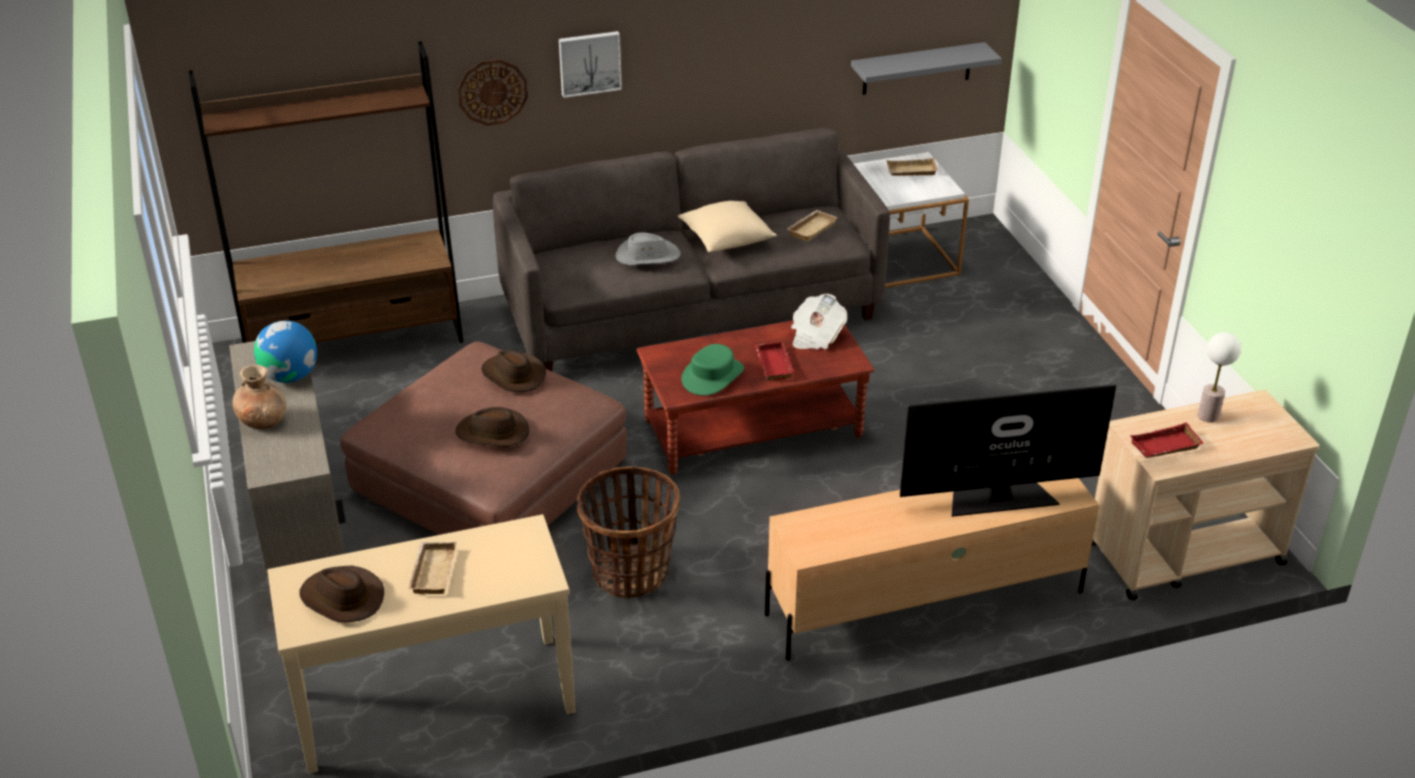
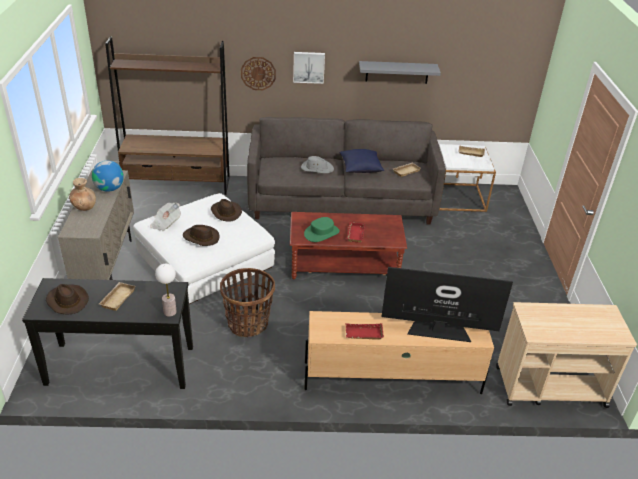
camera: 15 degrees right, 0 degrees up
(435, 703) = (120, 366): beige console table -> black console table
(490, 476) = (205, 260): brown ottoman -> white ottoman
(726, 240) = (360, 168): beige pillow -> blue pillow
(815, 336) = (384, 224): newspaper -> newspaper (166, 224)
(917, 68) = (484, 100): grey shelf -> grey shelf (397, 72)
(1165, 447) = (541, 324): red tray -> red tray (363, 334)
(1208, 416) = (575, 312): table lamp -> table lamp (170, 312)

